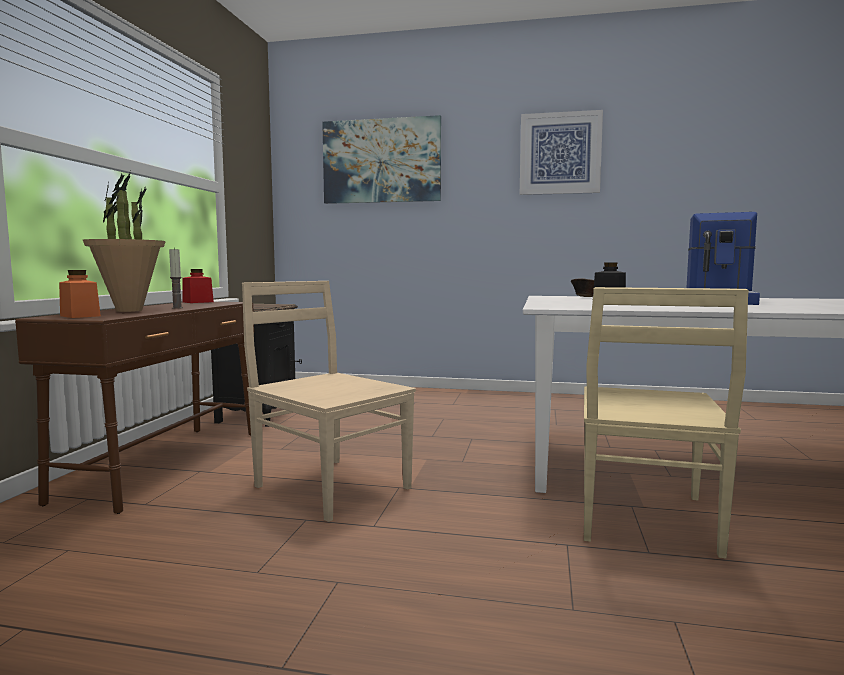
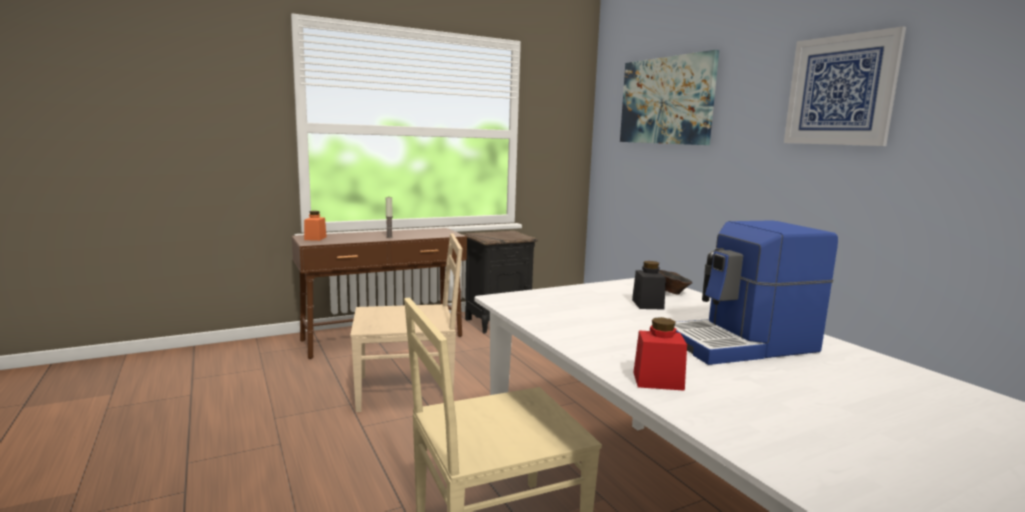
camera: 50 degrees right, 5 degrees up
(129, 310) = (358, 236): potted plant -> none
(198, 302) = (439, 230): red jar -> red jar (658, 381)
(330, 486) = (407, 390): beige chair -> beige chair turned 75 degrees clockwise

